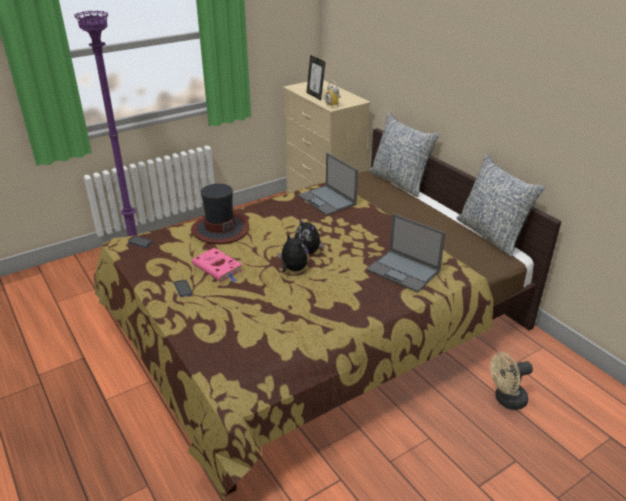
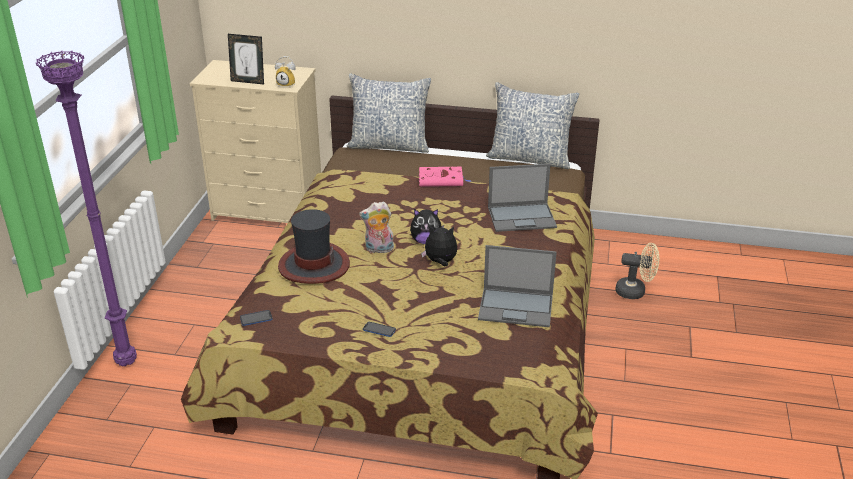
camera: 45 degrees left, 0 degrees up
(218, 268) = (377, 297): pink book -> pink book (442, 180)
(271, 240) = (378, 249): none -> plush toy
(327, 200) = (363, 190): laptop -> laptop (517, 307)
(506, 400) = (635, 292): beige fan -> beige fan turned 105 degrees counterclockwise

